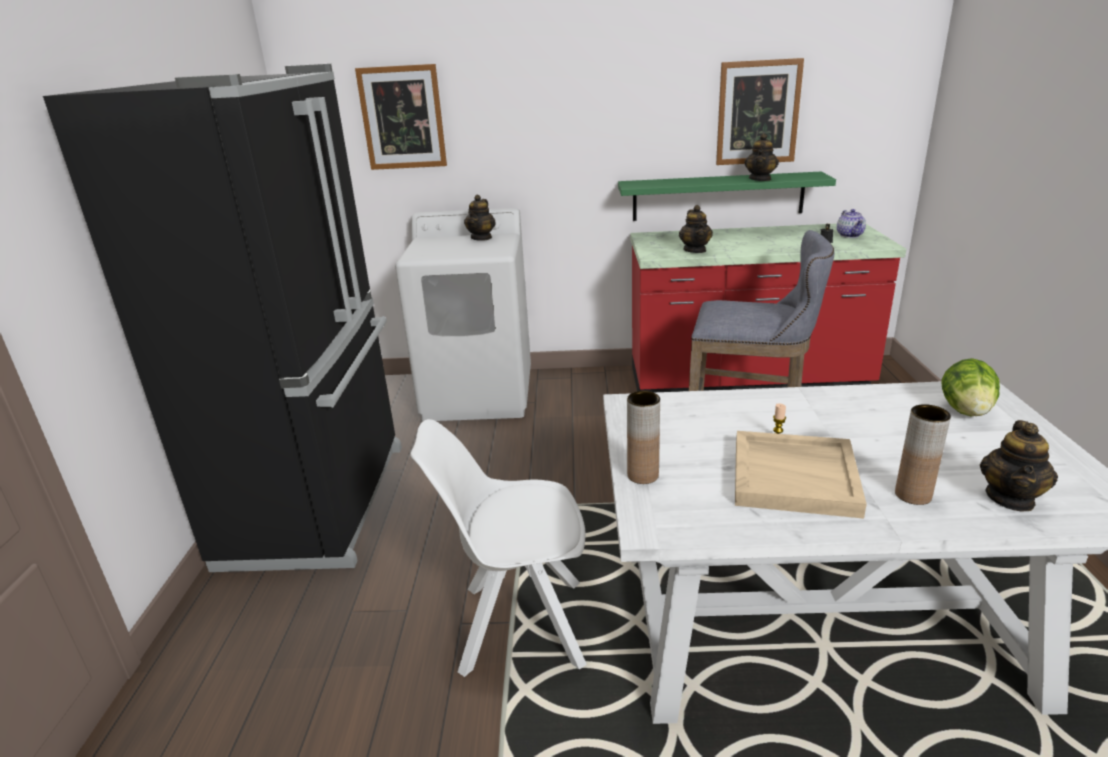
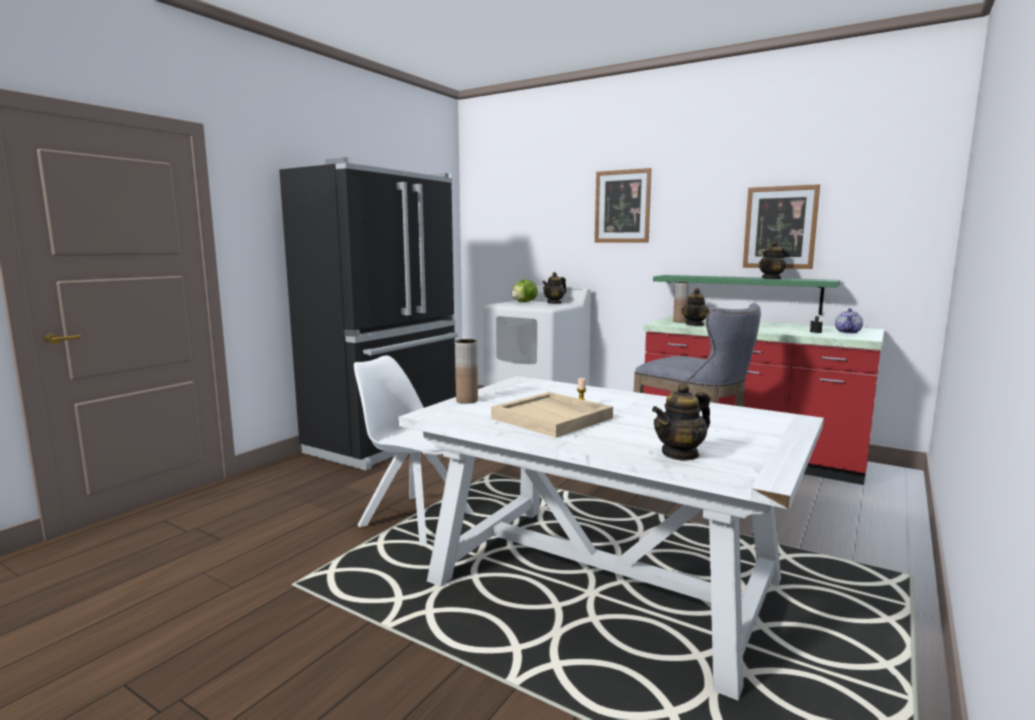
camera: 30 degrees right, 15 degrees down
(402, 118) = (527, 222): picture -> picture (622, 206)
(913, 495) = (612, 438): brown vase -> brown vase (680, 321)
(966, 410) = (753, 422): lettuce -> lettuce (523, 302)

